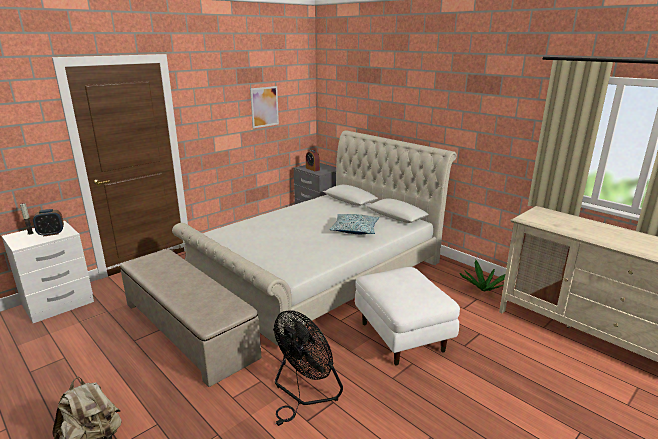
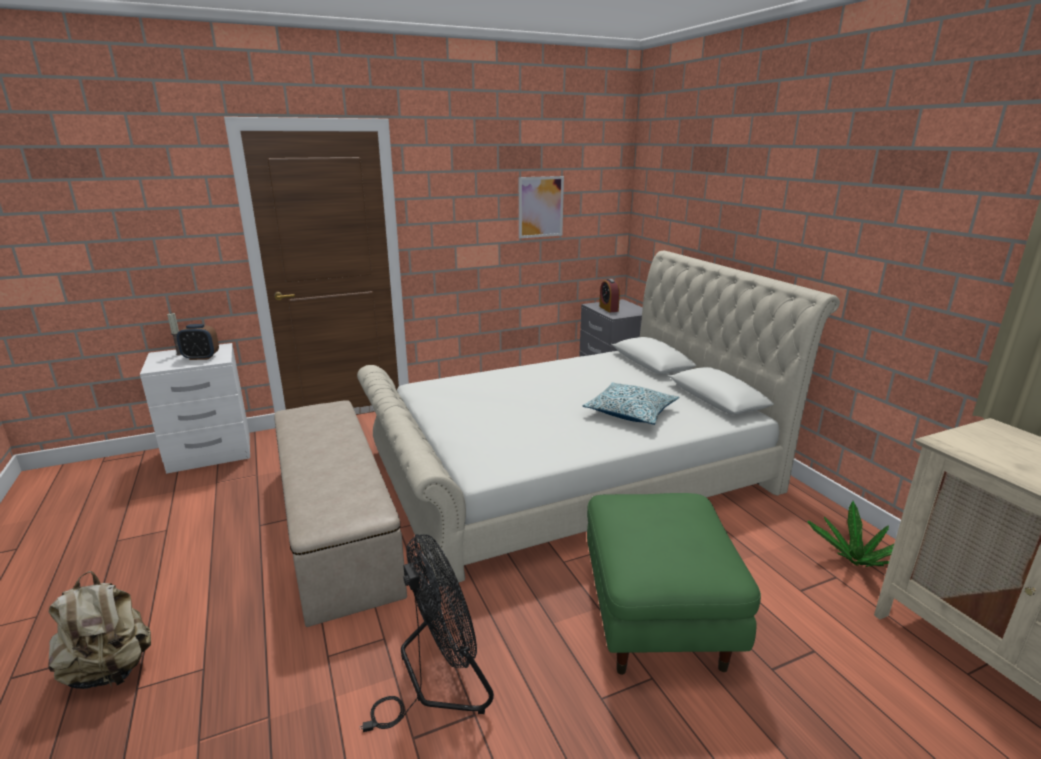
camera: 20 degrees right, 0 degrees up
(401, 336) = (655, 618): white ottoman -> green ottoman

